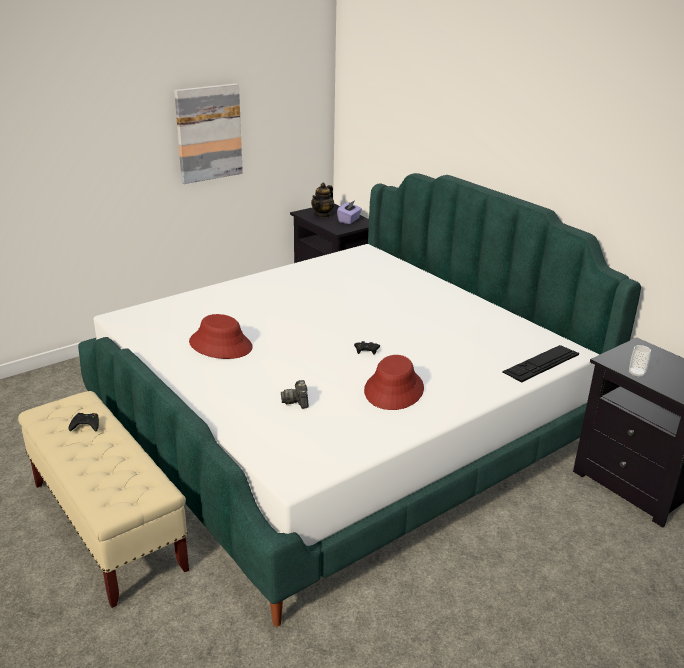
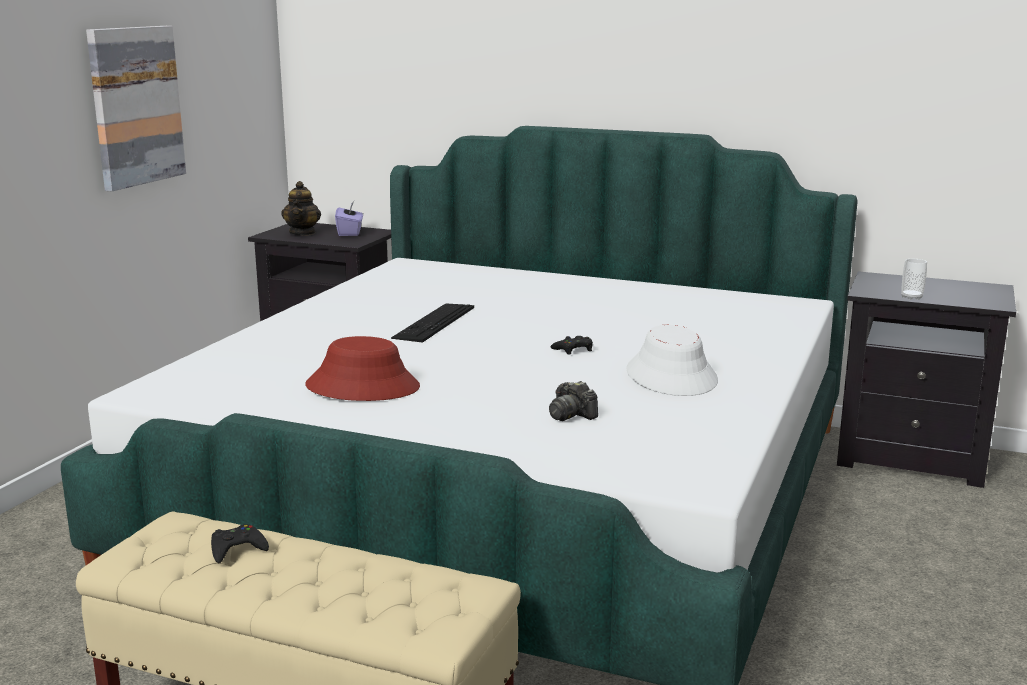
camera: 30 degrees left, 10 degrees down
(394, 390) = (672, 376): red hat -> white hat
(541, 363) = (787, 318): keyboard -> keyboard (434, 322)

